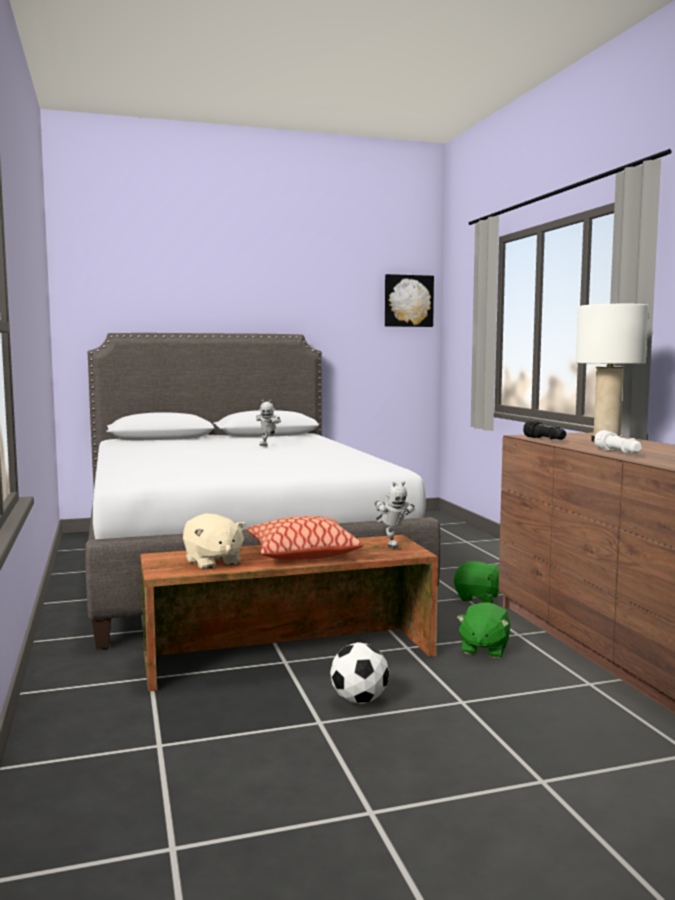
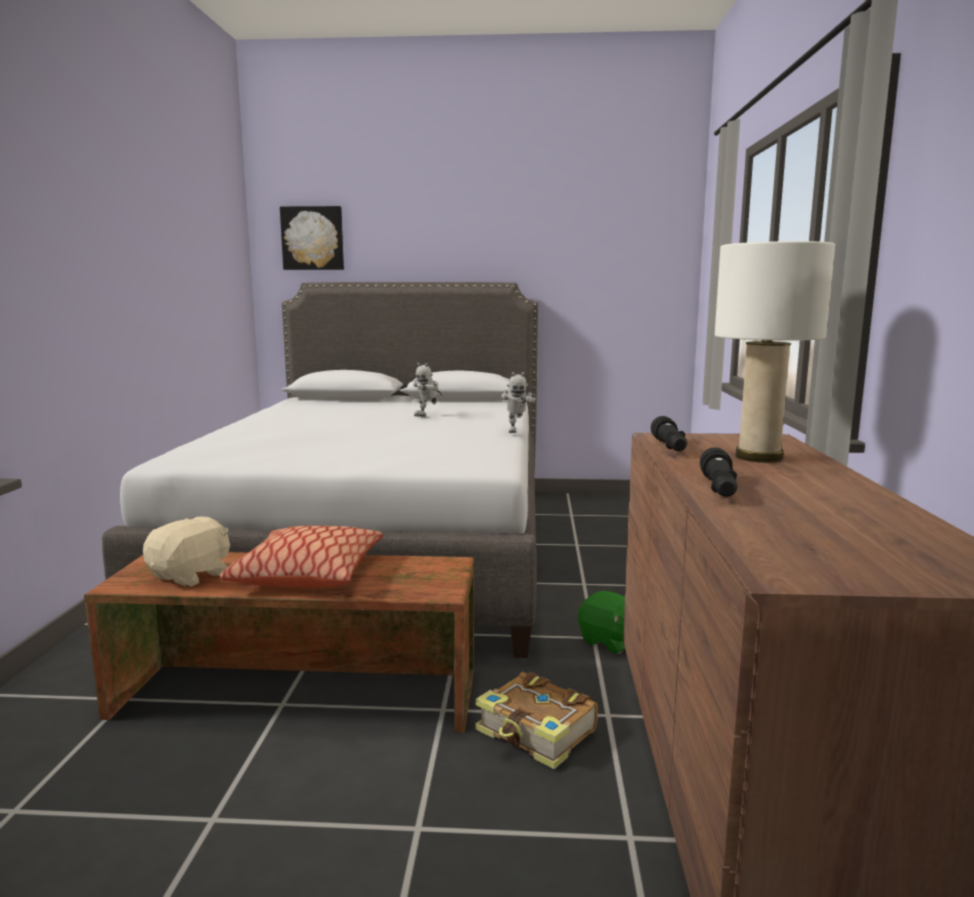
camera: 20 degrees right, 5 degrees up
(212, 562) = (192, 576): beige plush toy -> beige plush toy turned 135 degrees counterclockwise
(359, 700) = (296, 791): football -> none
(391, 544) = (432, 574): toy robot -> toy robot (516, 431)
(408, 301) = (655, 239): picture -> picture (313, 238)
(483, 649) = (537, 733): green plush toy -> book
(618, 453) = (719, 489): white flashlight -> black flashlight

